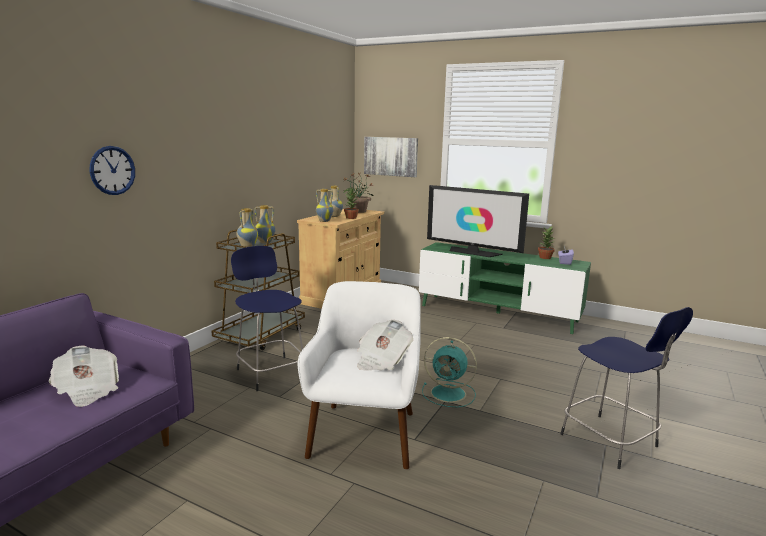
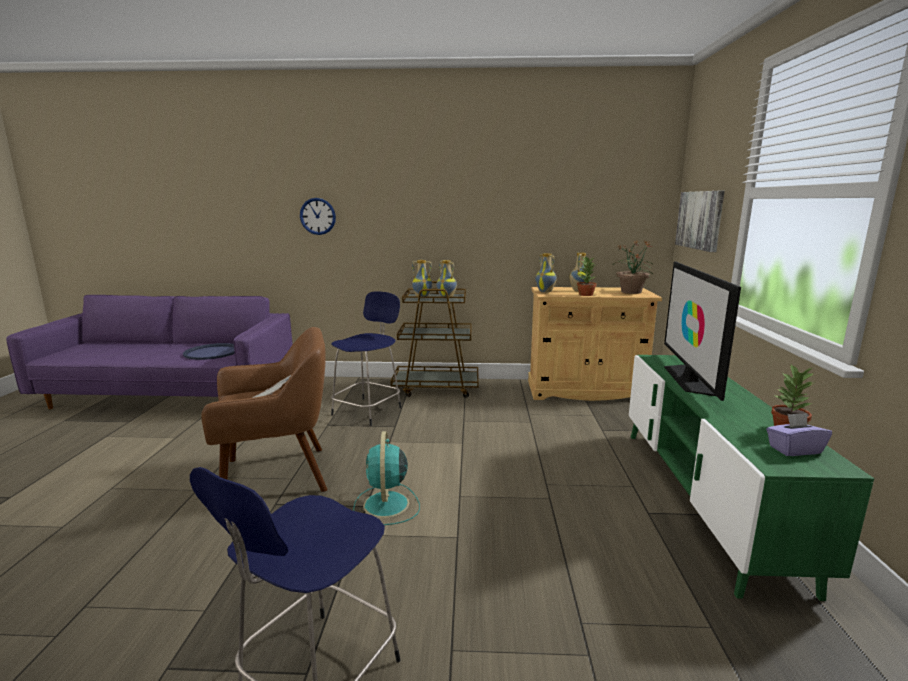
camera: 65 degrees right, 0 degrees up
(87, 390) = (212, 352): newspaper -> blue tray
(365, 433) = (278, 476): white armchair -> brown armchair

